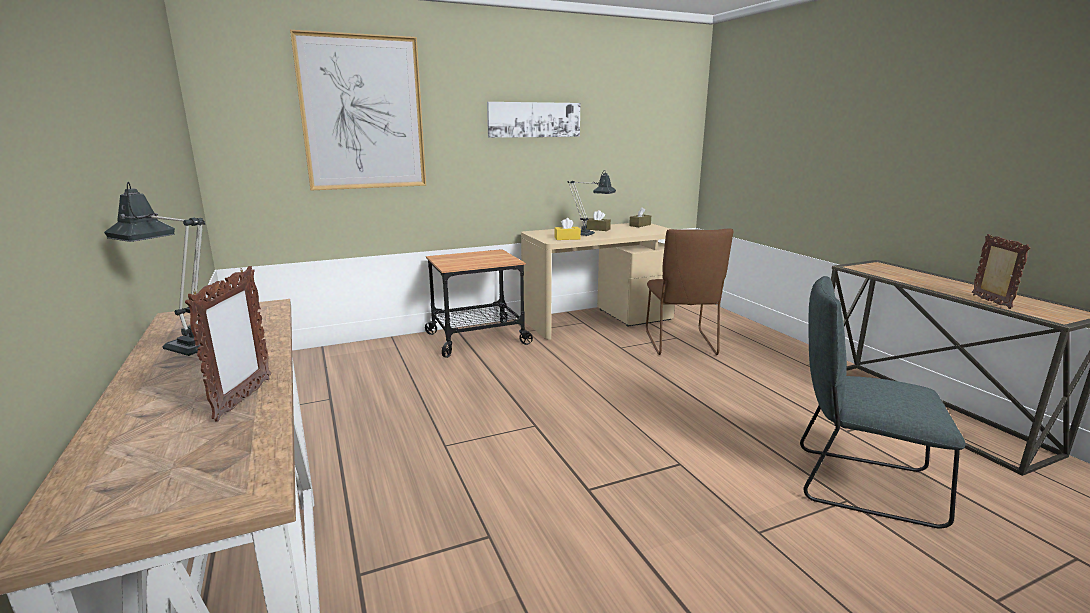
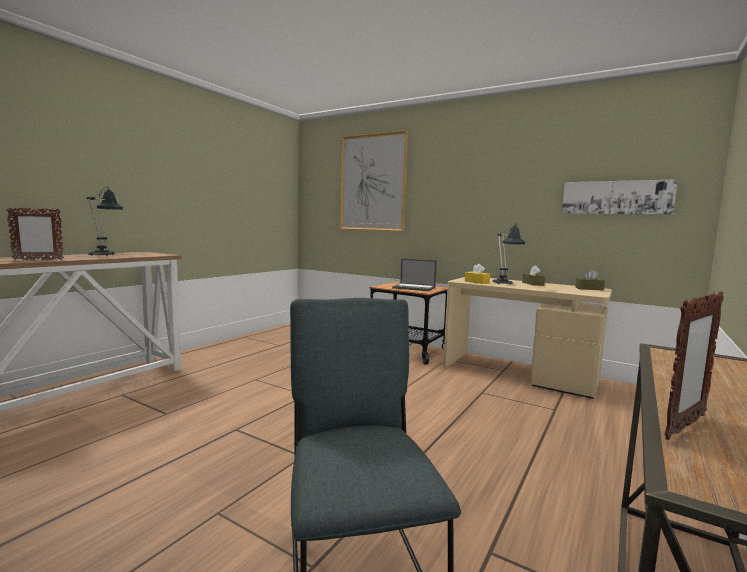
camera: 55 degrees right, 10 degrees down
(483, 259) = (414, 288): none -> laptop
(534, 119) = (491, 183): picture -> picture (616, 197)
(681, 344) = (543, 414): brown chair -> none

